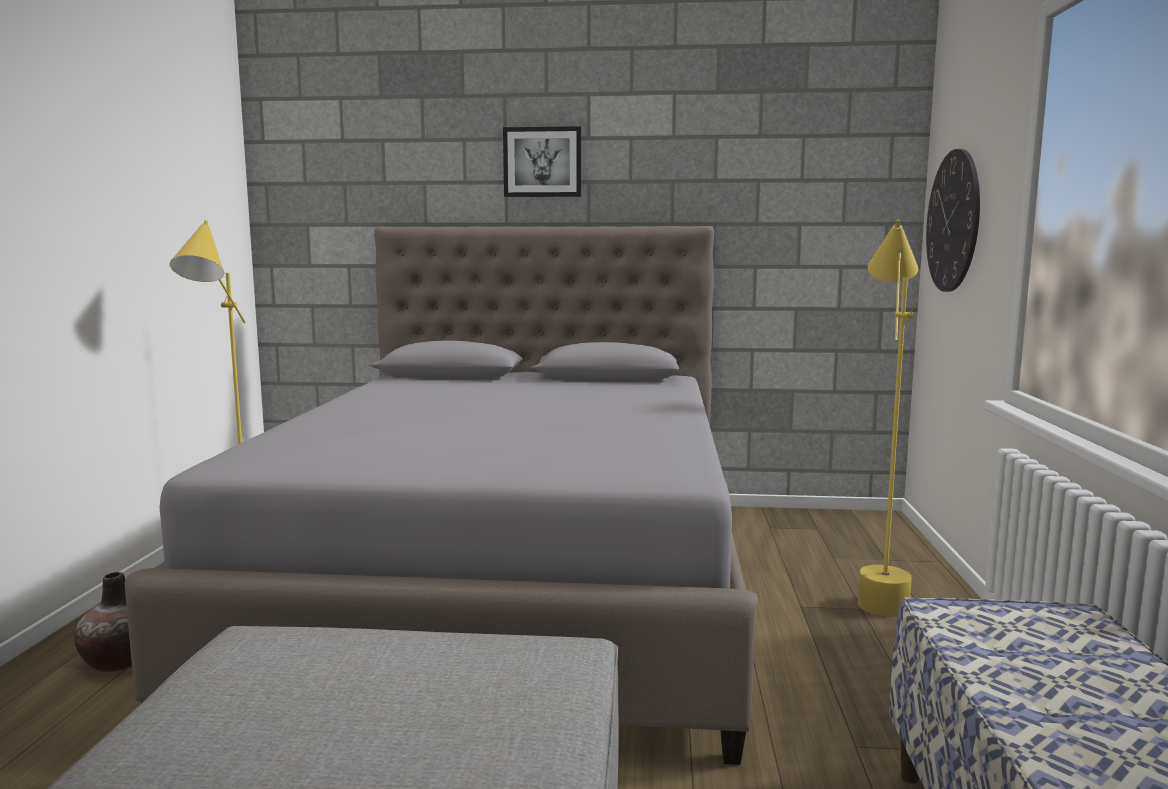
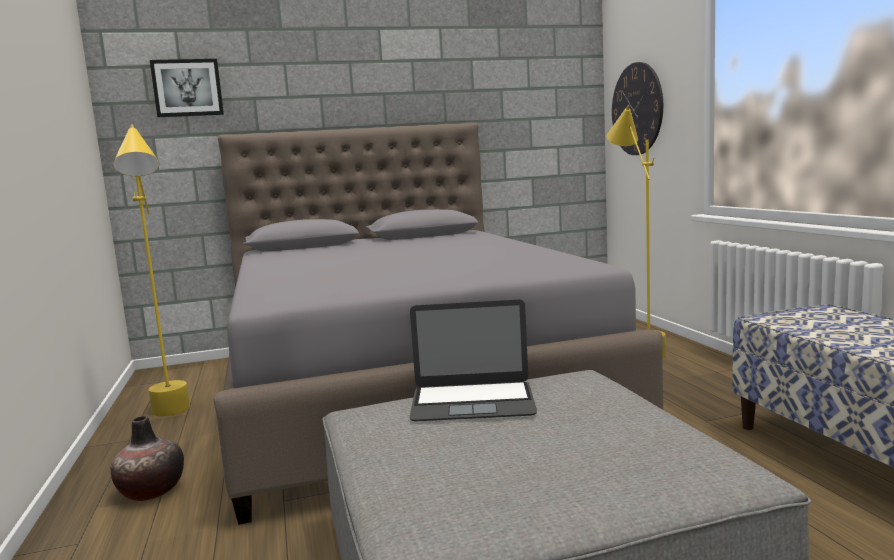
camera: 20 degrees left, 0 degrees up
(377, 656) = (472, 401): none -> laptop
(542, 162) = (348, 80): picture -> picture (187, 88)

